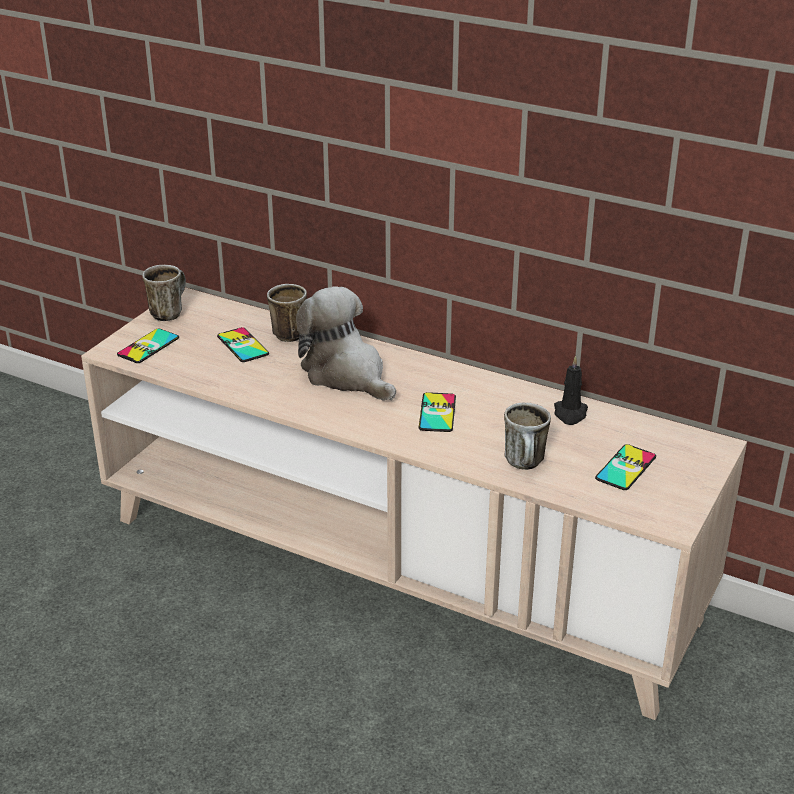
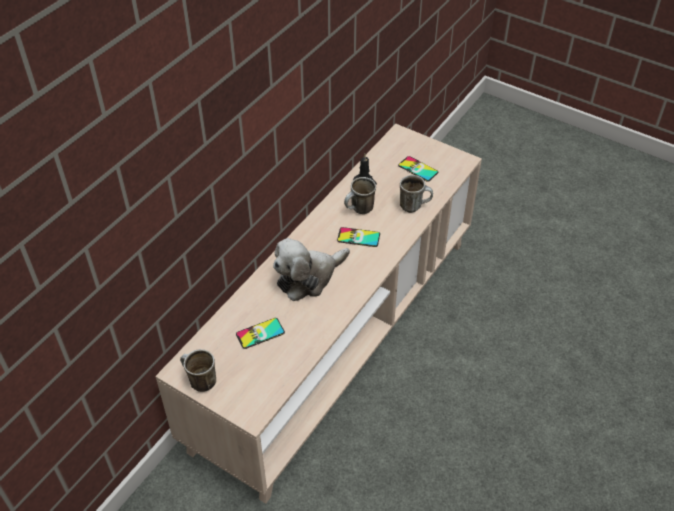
camera: 85 degrees left, 15 degrees up
(148, 346) = (251, 392): phone -> none
(284, 333) = (247, 309): mug -> mug (359, 210)

